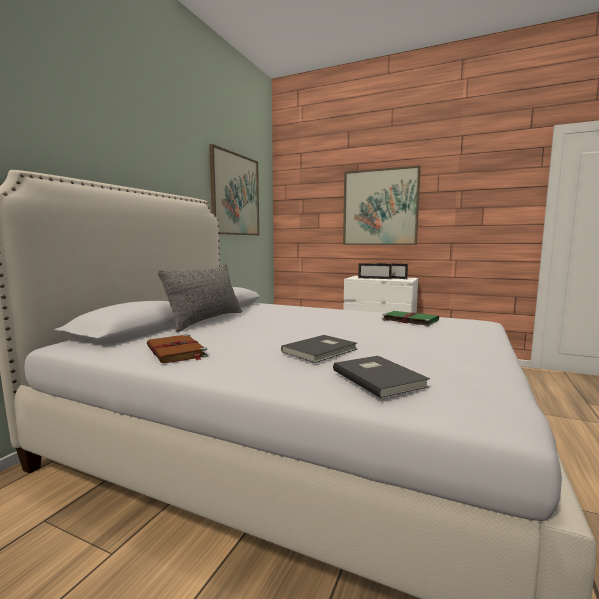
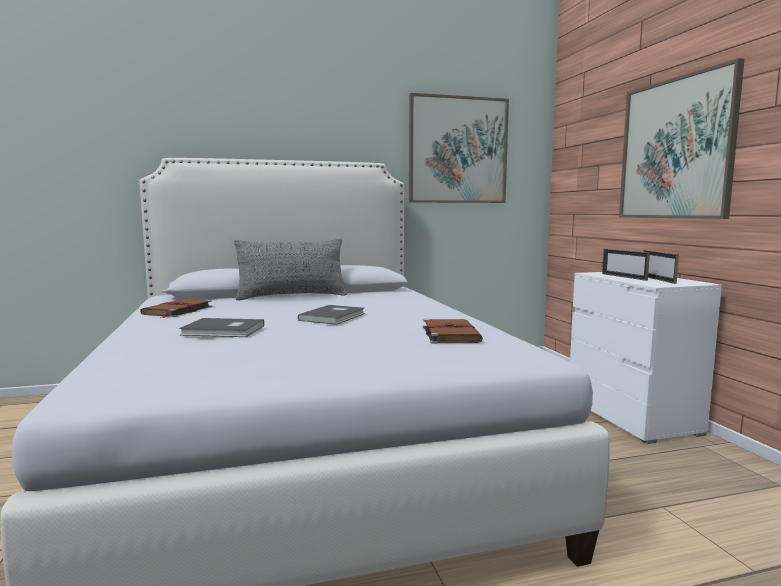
camera: 50 degrees right, 0 degrees up
(379, 377) = (152, 353): grey book -> grey book (334, 317)
(409, 320) = (450, 334): green book -> brown book

